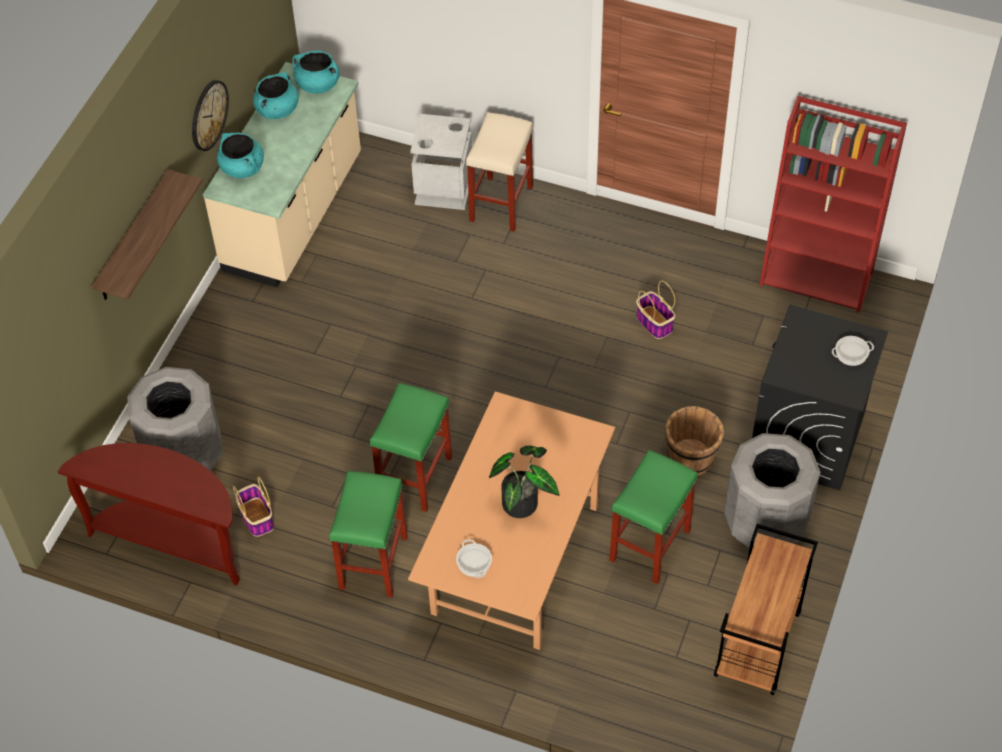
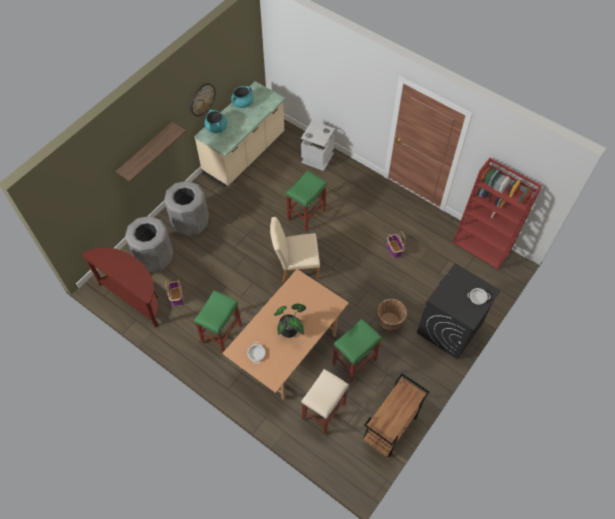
camera: 15 degrees right, 5 degrees up
(317, 84) = (265, 95): turquoise cooking pot -> none
(415, 475) = (255, 296): green stool -> green stool (306, 215)
(473, 401) = (295, 266): none -> beige chair
(501, 205) = (341, 172): beige stool -> beige stool (323, 412)
(765, 523) = (414, 366): grey trash can -> grey trash can (190, 223)

